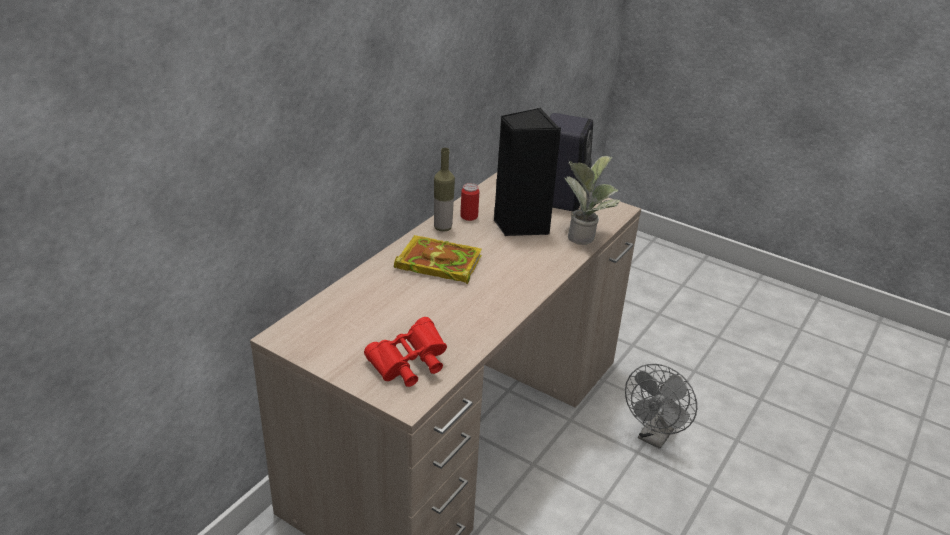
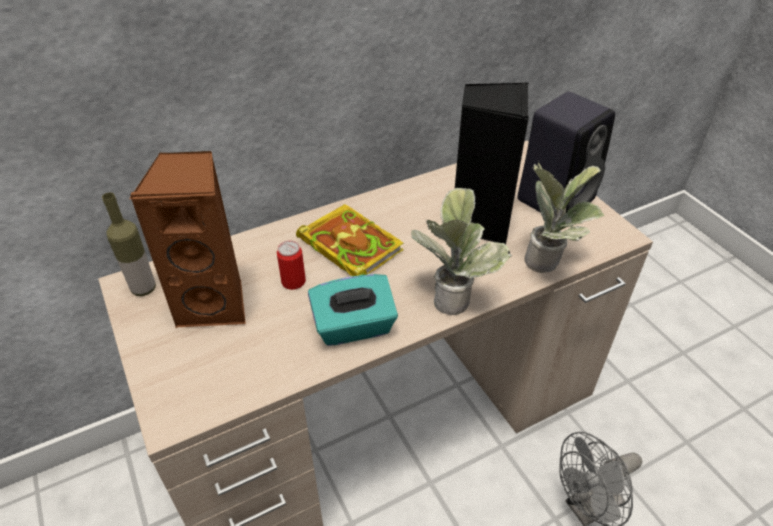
camera: 30 degrees right, 10 degrees up
(370, 327) = (215, 303): none -> brown speaker
(409, 366) = (212, 370): red binoculars -> none
(443, 228) = (390, 202): bottle -> bottle (144, 288)
(469, 216) = (429, 195): can -> can (293, 281)
(488, 311) = (354, 327): none -> turquoise tissue box
(538, 273) = (452, 295): none -> potted plant

